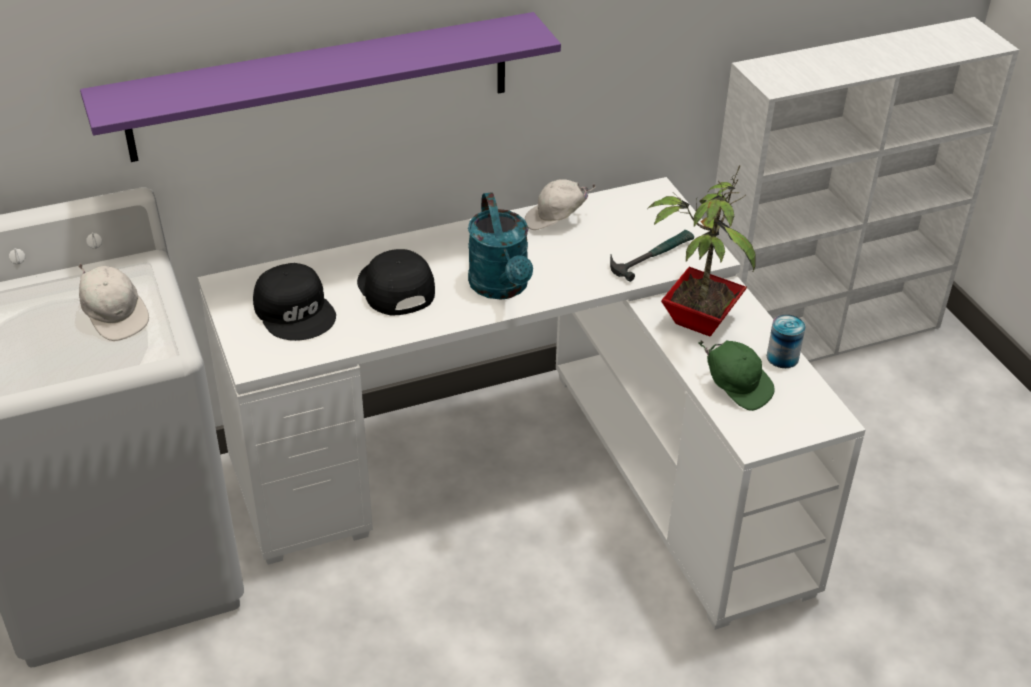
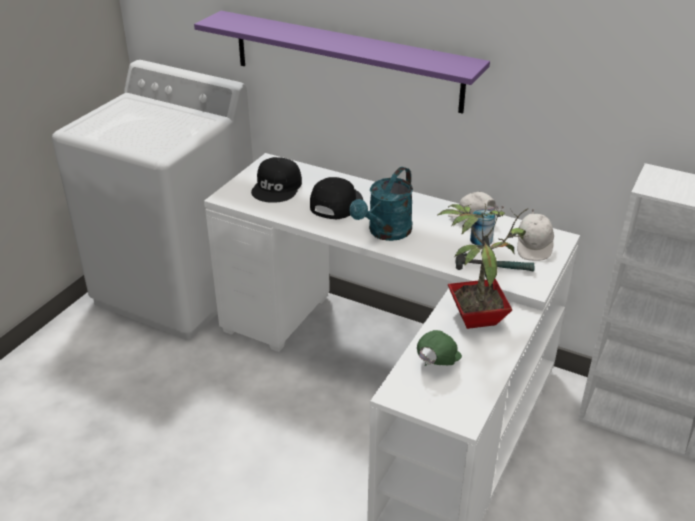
camera: 50 degrees right, 5 degrees down
(115, 316) = (166, 132): white cap -> white cap (534, 247)
(736, 387) = (436, 362): green cap -> green cap turned 150 degrees counterclockwise
(782, 357) = (492, 368): can -> can (481, 240)

